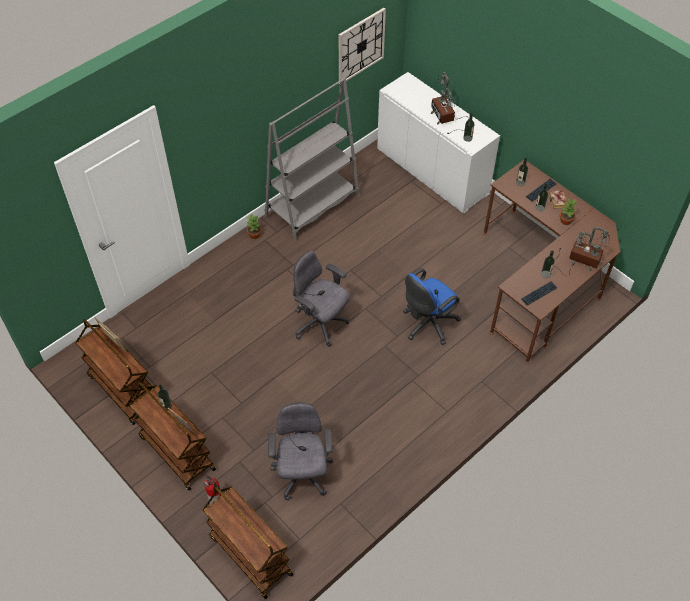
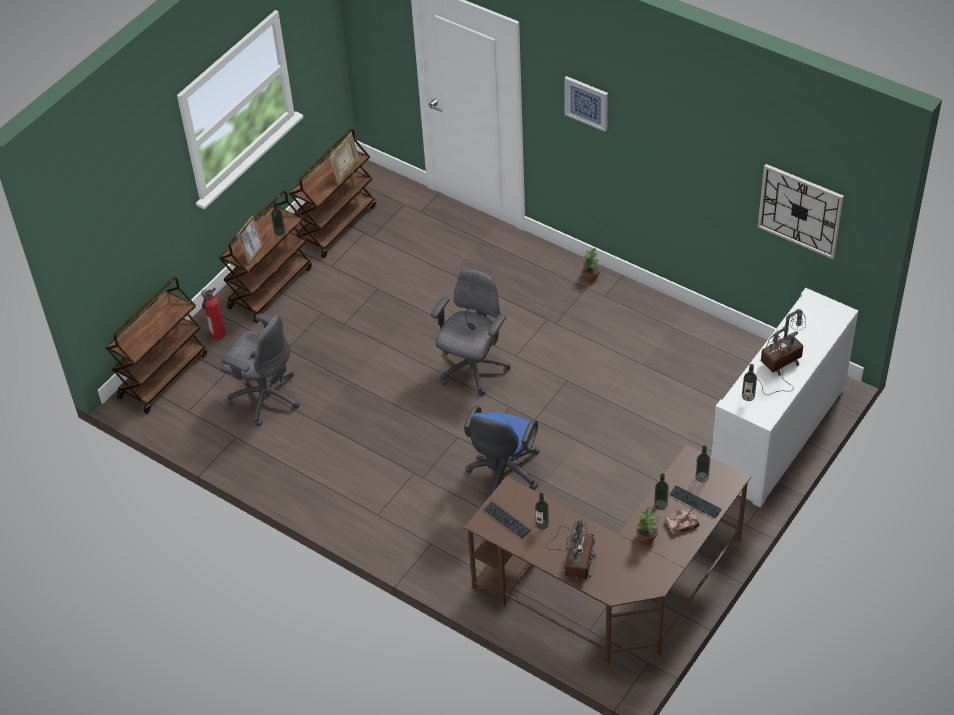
camera: 80 degrees right, 5 degrees down
(218, 116) = (586, 103): none -> picture
(302, 474) = (265, 396): grey office chair -> grey office chair turned 45 degrees clockwise
(312, 206) = (660, 321): grey bookcase -> none
(427, 324) = (503, 474): blue office chair -> blue office chair turned 105 degrees counterclockwise

